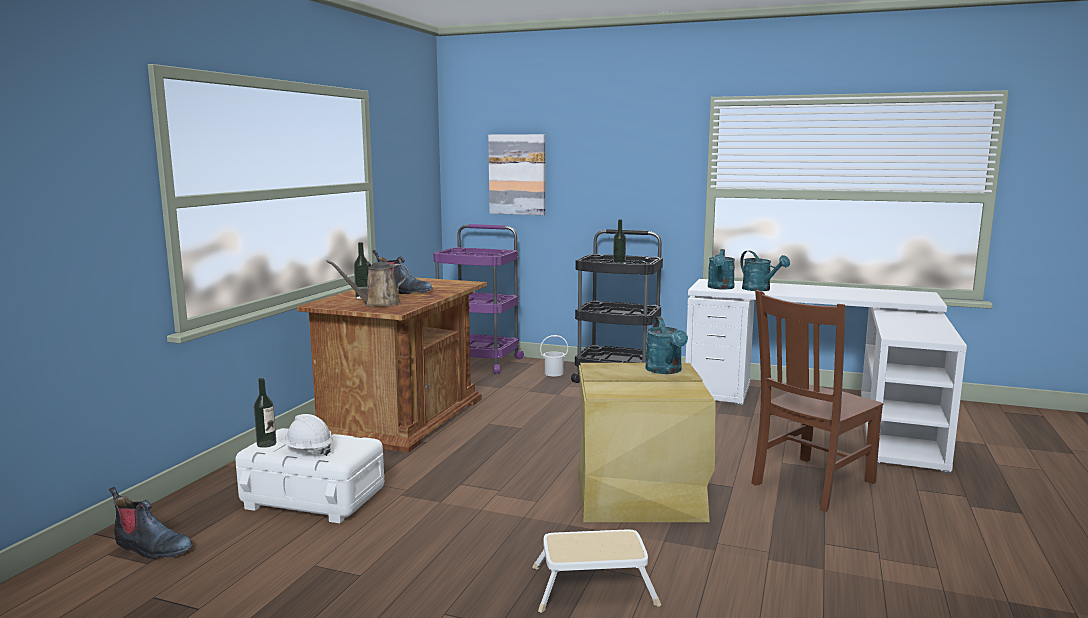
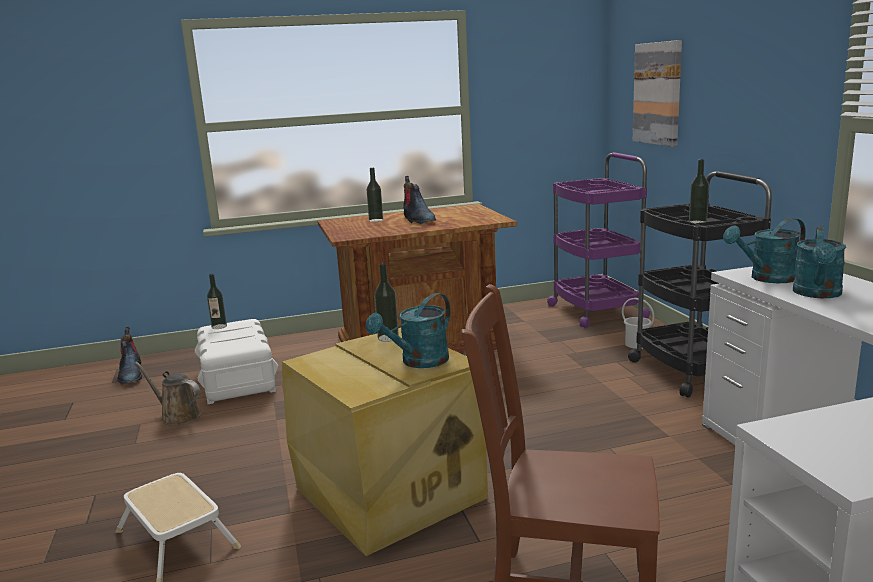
camera: 55 degrees right, 5 degrees up
(307, 451) = (218, 340): white hard hat -> none
(378, 304) = (360, 228): brown watering can -> brown watering can (178, 416)
(600, 368) = (388, 338): none -> bottle

